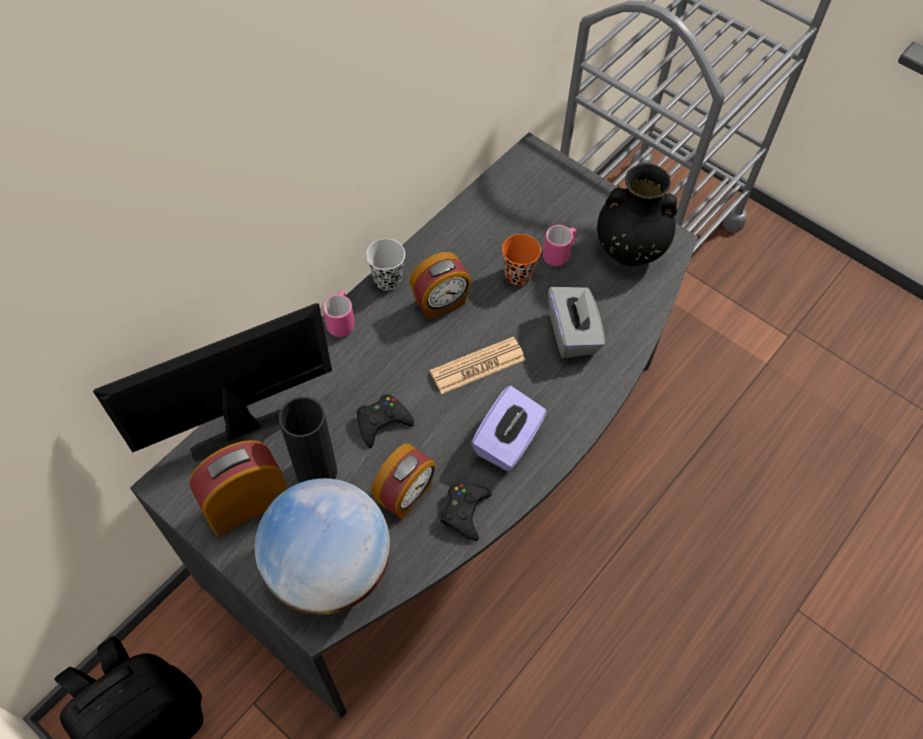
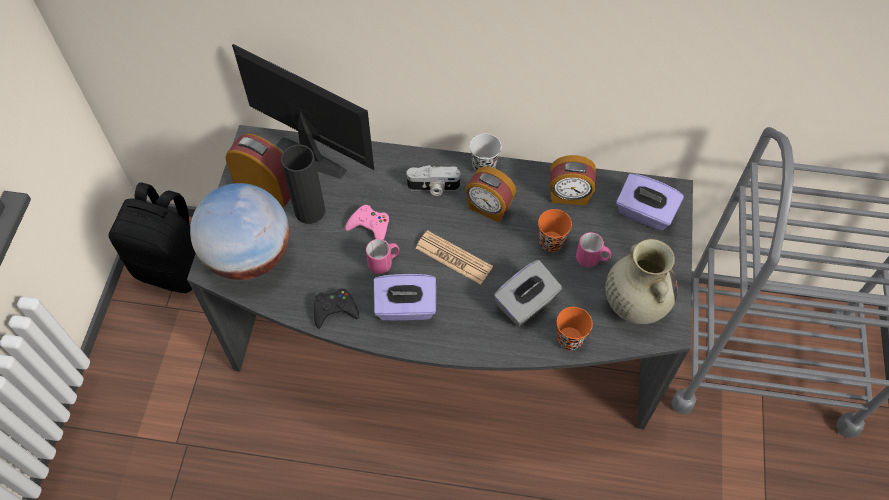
camera: 60 degrees right, 0 degrees up
(341, 321) = (430, 160): pink mug -> pink mug (384, 262)
(378, 337) = (433, 187): none -> camera
(382, 422) = (370, 226): black game controller -> pink game controller
(405, 495) = (325, 269): alarm clock -> alarm clock (569, 195)
(538, 186) = (644, 213): none -> purple tissue box
(628, 250) = (634, 304): black vase -> beige vase
(633, 321) = (569, 339): none -> orange cup

